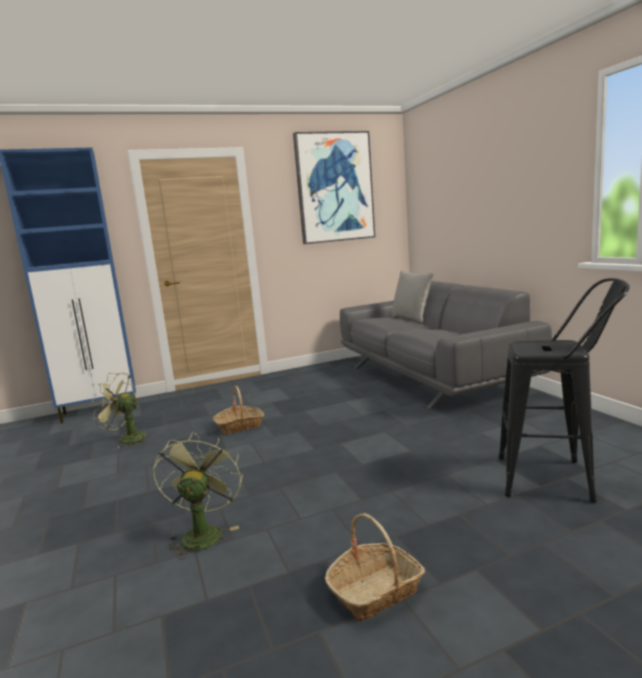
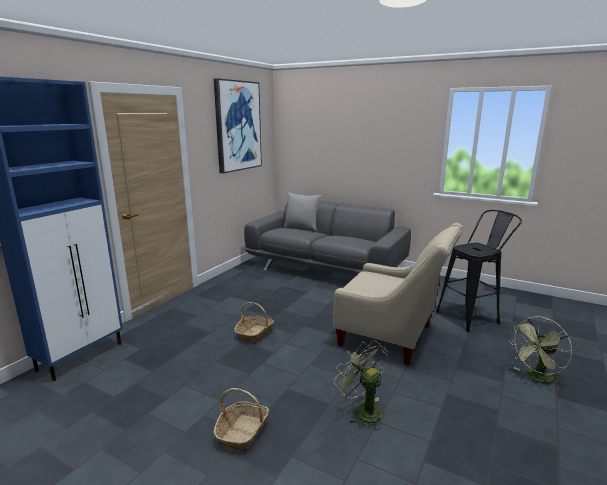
camera: 40 degrees left, 5 degrees up
(126, 439) = (169, 372): green fan -> green fan (536, 379)
(376, 471) = (393, 337): none -> beige armchair
(376, 591) = (488, 397): basket -> basket (243, 431)

